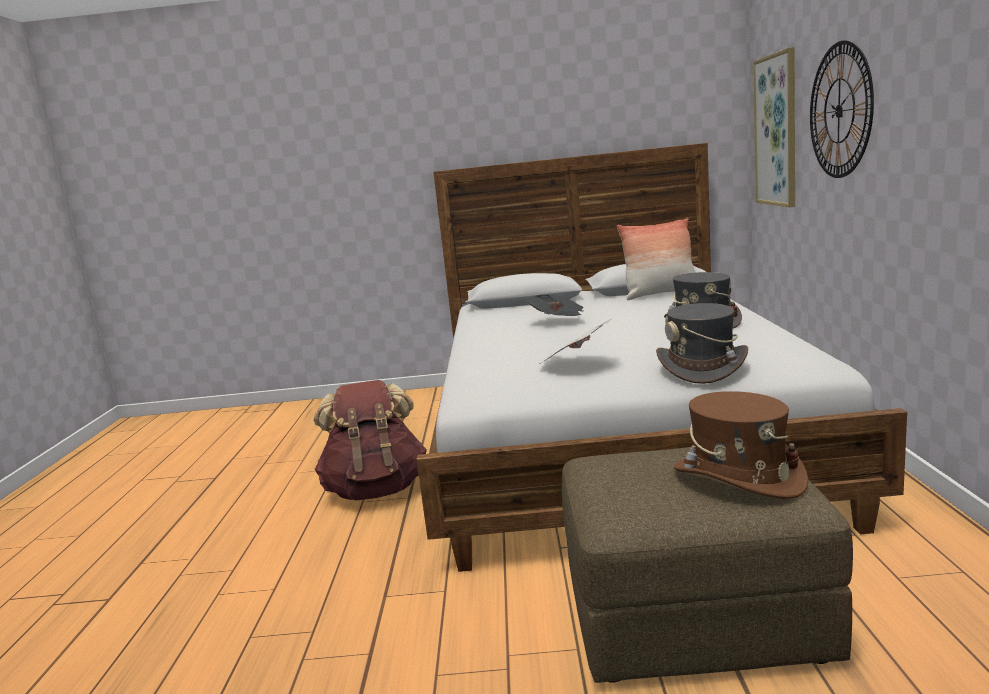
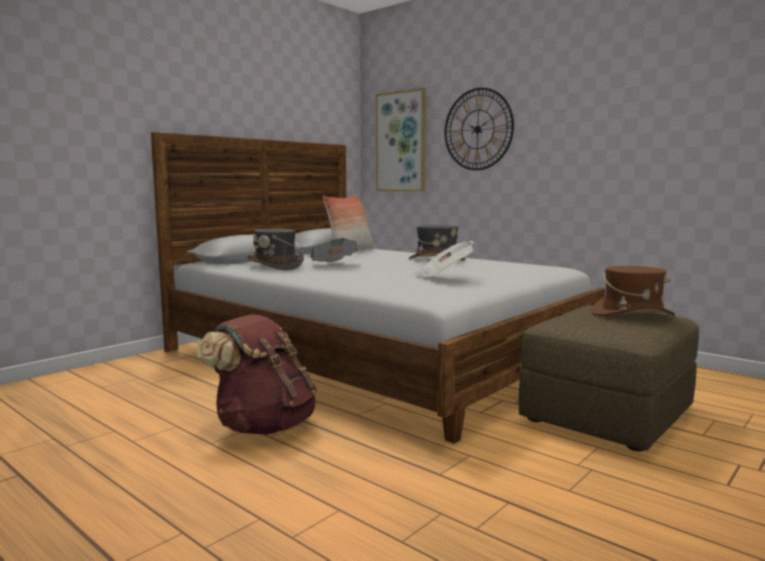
camera: 50 degrees left, 5 degrees down
(702, 368) = (517, 272): grey hat -> grey hat (276, 266)

